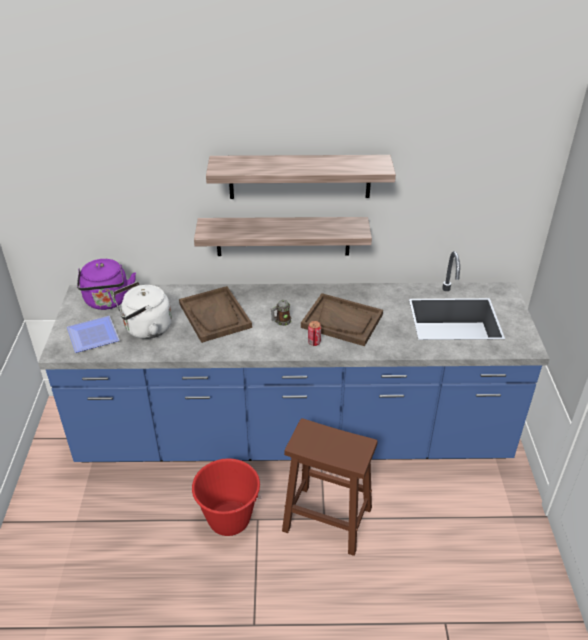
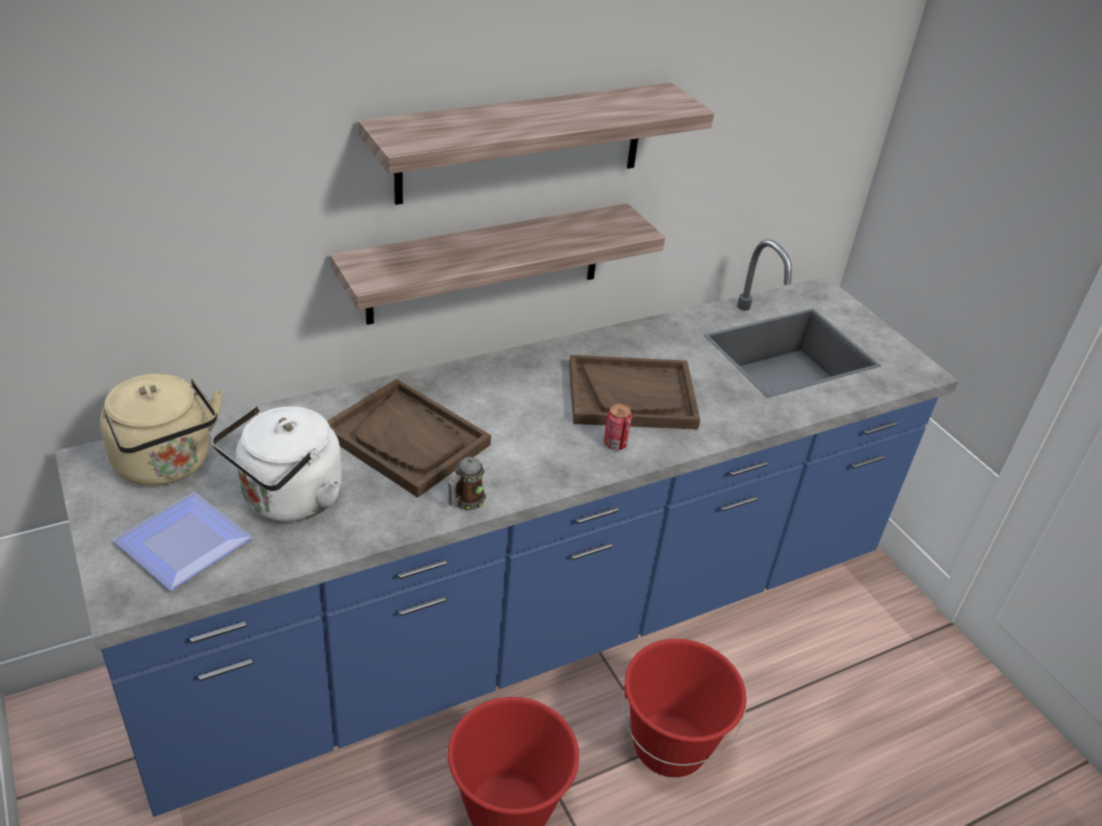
camera: 30 degrees left, 0 degrees up
(107, 301) = (167, 465): purple kettle -> beige kettle
(281, 321) = (533, 421): mug -> mug (465, 502)
(329, 519) = (669, 745): brown stool -> red bucket

